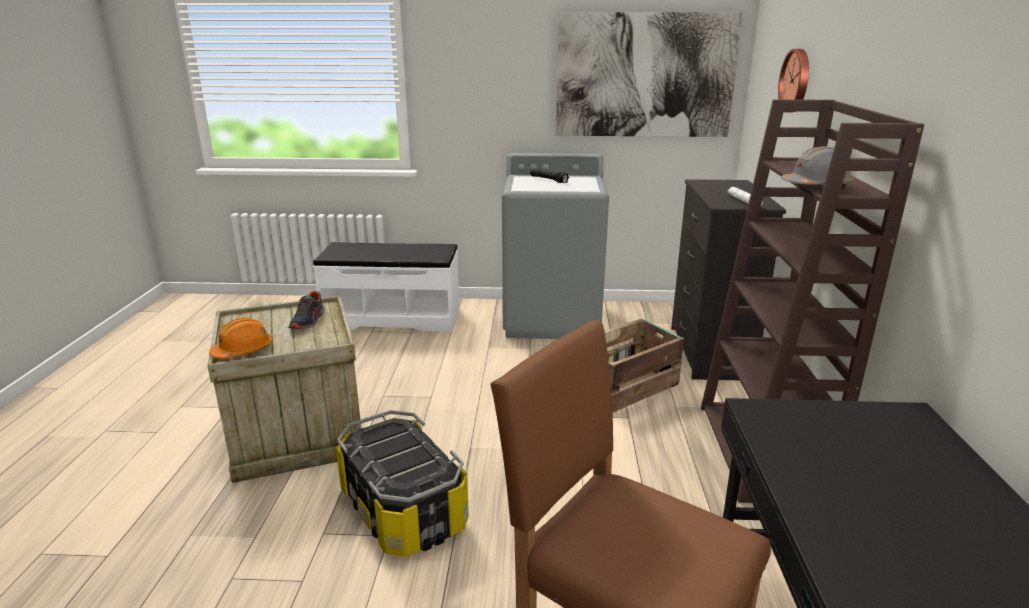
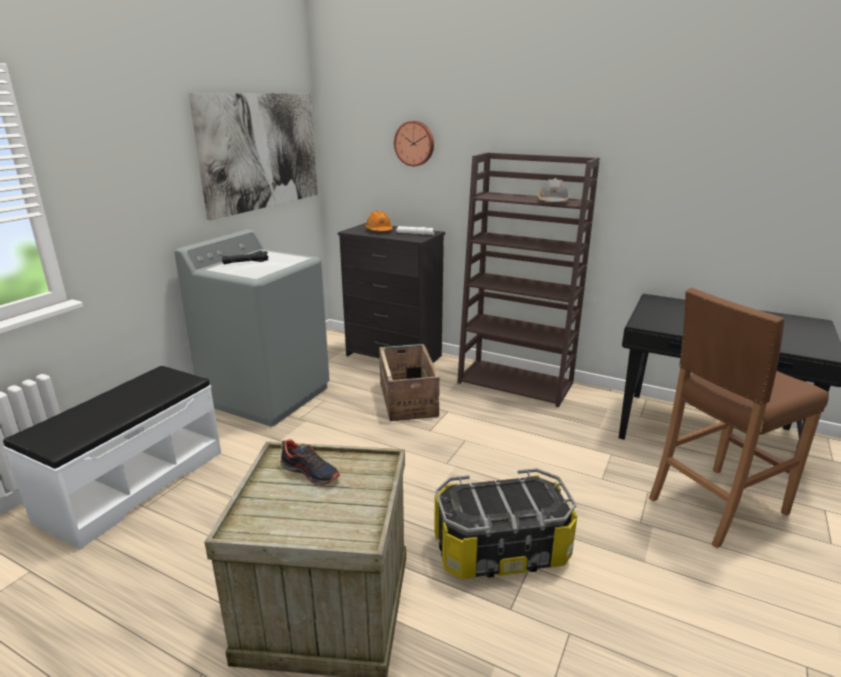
camera: 65 degrees left, 0 degrees up
(243, 351) = (353, 526): orange hard hat -> orange hard hat (379, 230)

